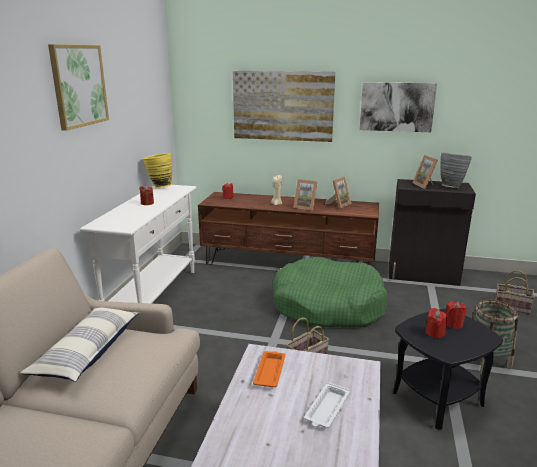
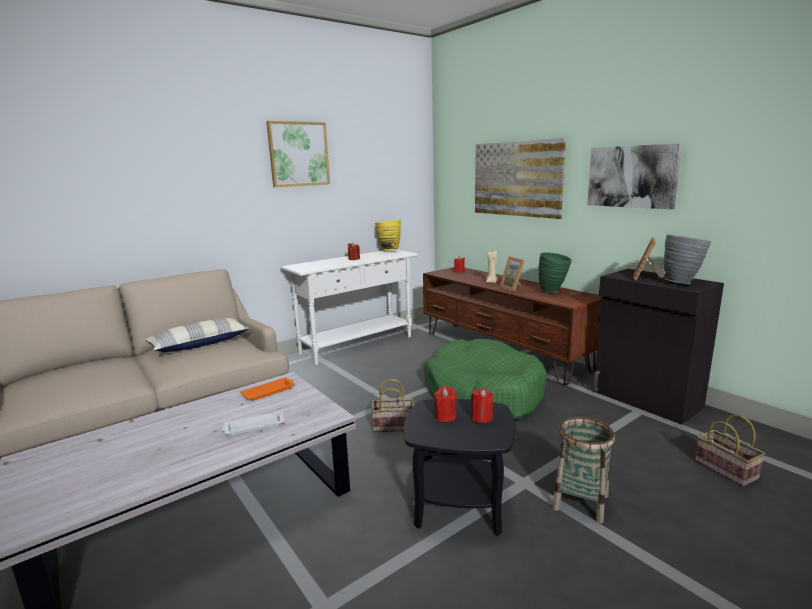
camera: 40 degrees right, 5 degrees down
(338, 205) = (553, 291): picture frame -> green vase

